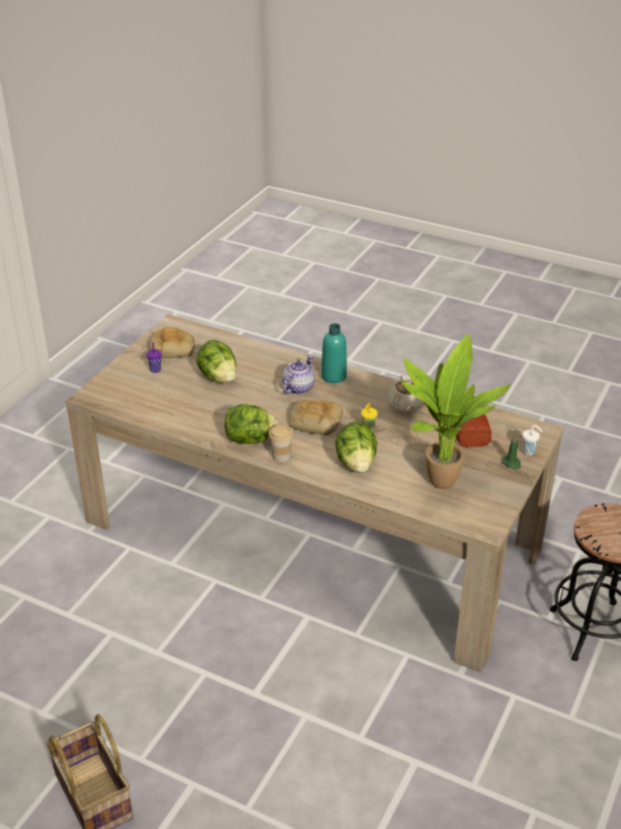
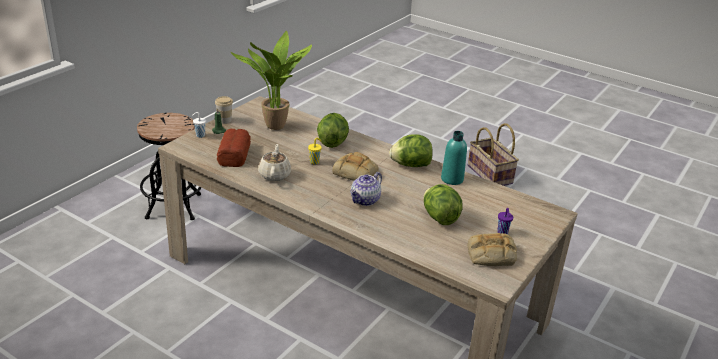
camera: 175 degrees left, 5 degrees down
(281, 456) = (387, 152): cup -> cup (224, 120)
(333, 376) = (329, 207): turquoise bottle -> turquoise bottle (452, 179)

